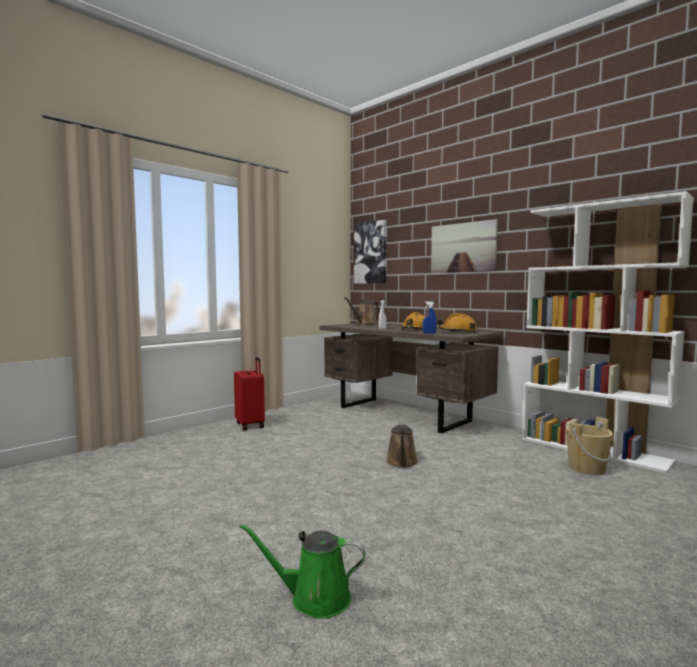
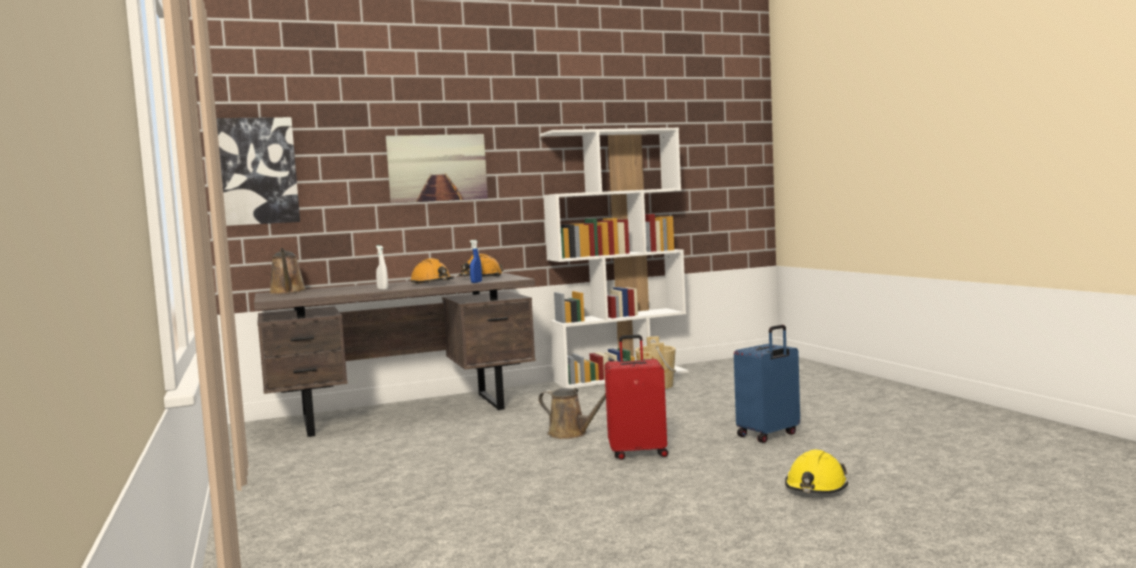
camera: 65 degrees left, 0 degrees up
(250, 425) = (290, 492): red suitcase -> red suitcase (638, 453)
(314, 598) = (816, 488): green watering can -> yellow hard hat
(480, 548) = (769, 435): none -> blue suitcase

